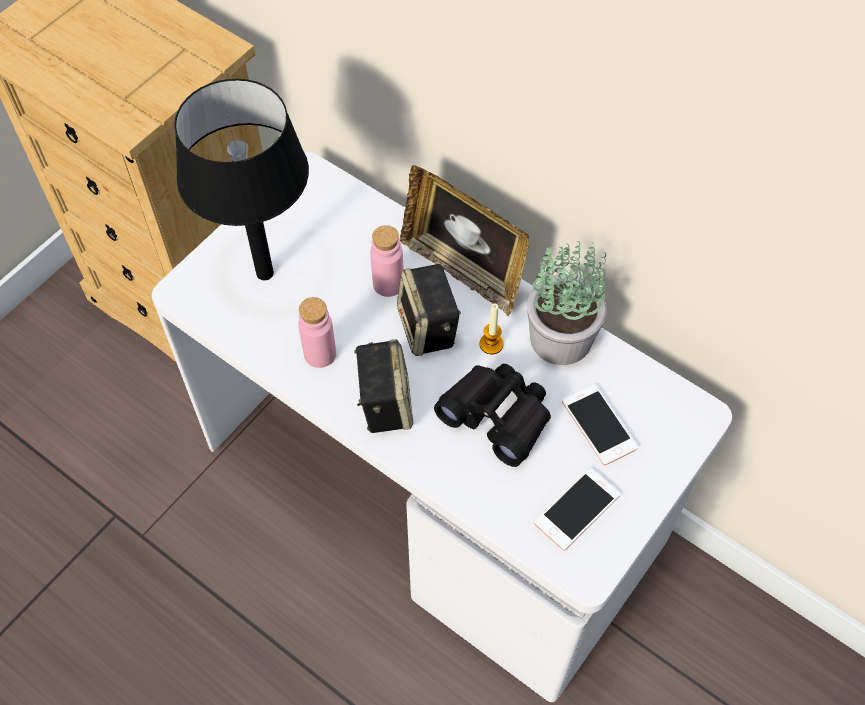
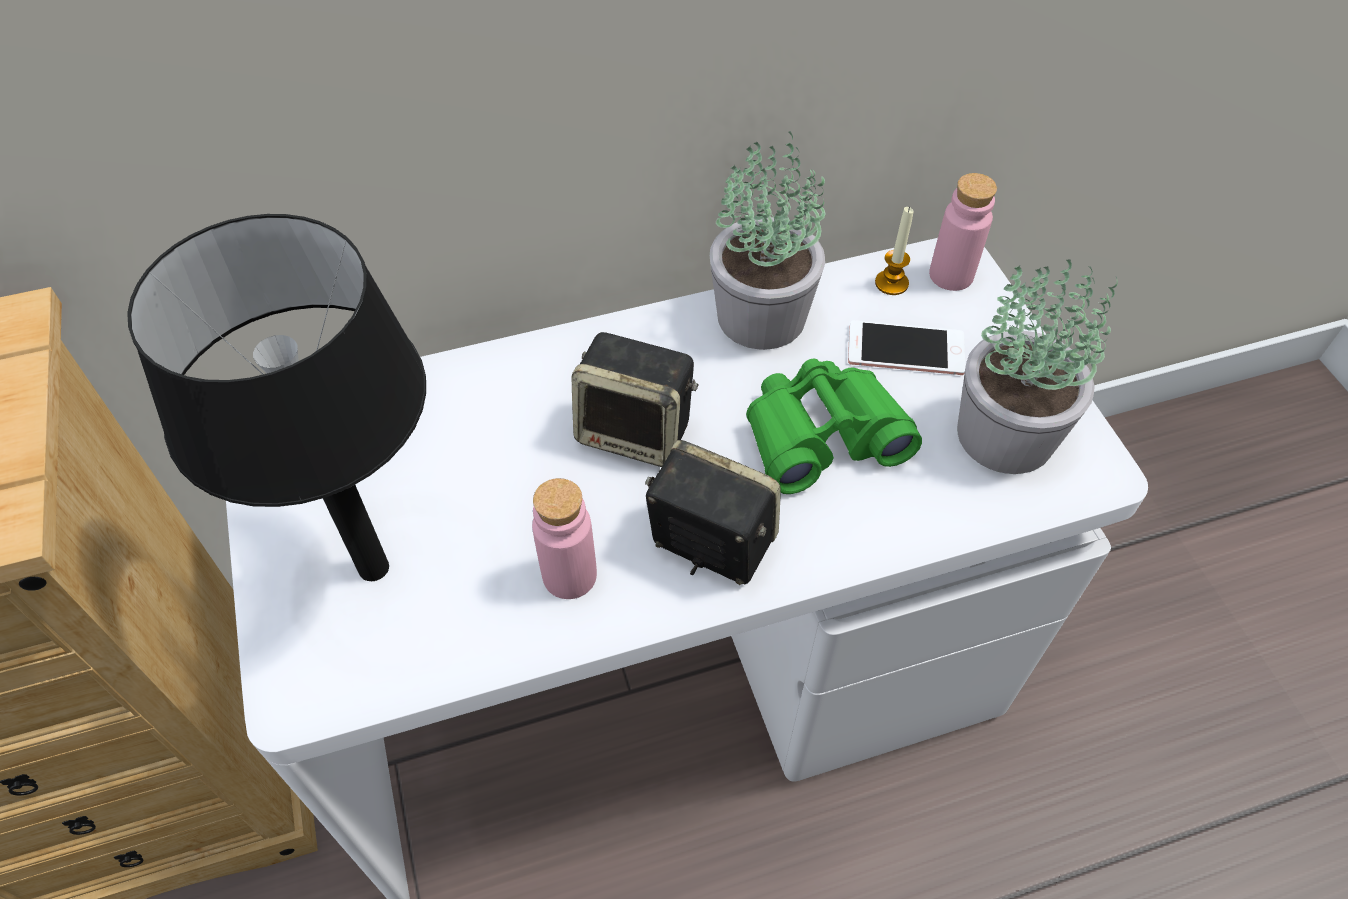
camera: 55 degrees left, 5 degrees down
(388, 284) = (530, 436): pink bottle -> pink bottle (951, 275)
(463, 269) = (582, 349): picture frame -> none
(491, 344) = (714, 383): candle -> candle (891, 283)
(497, 416) = (822, 436): black binoculars -> green binoculars
(577, 509) = (1006, 433): phone -> potted plant

